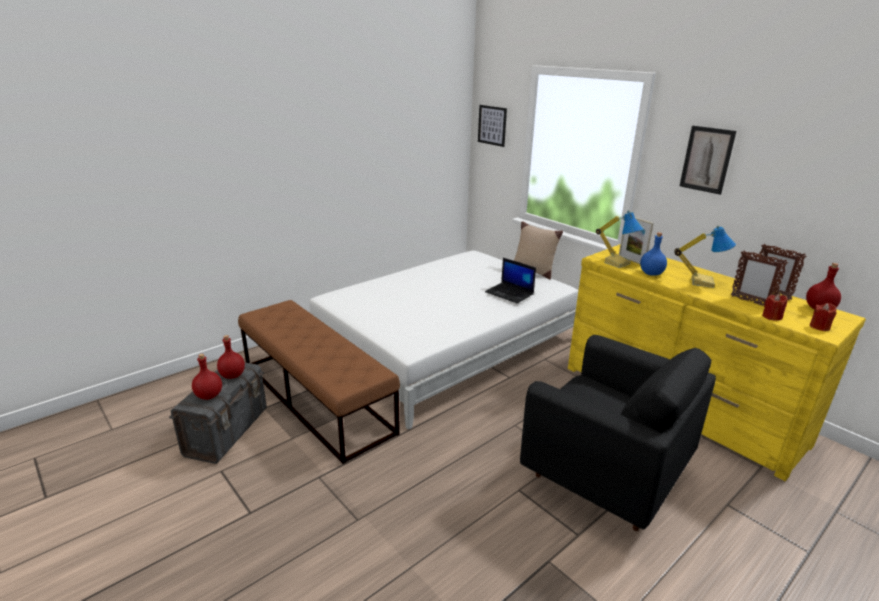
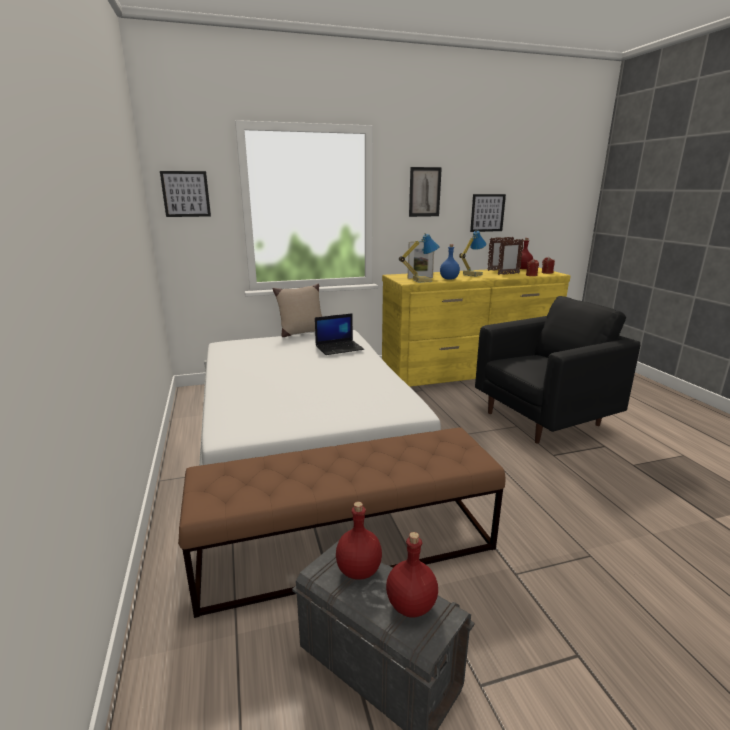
camera: 65 degrees left, 5 degrees down
(804, 208) = (487, 213): none -> picture

